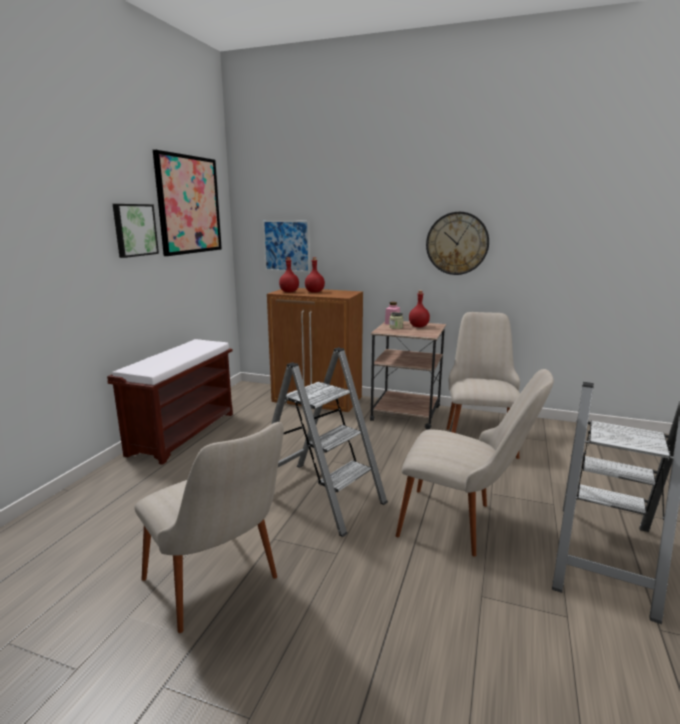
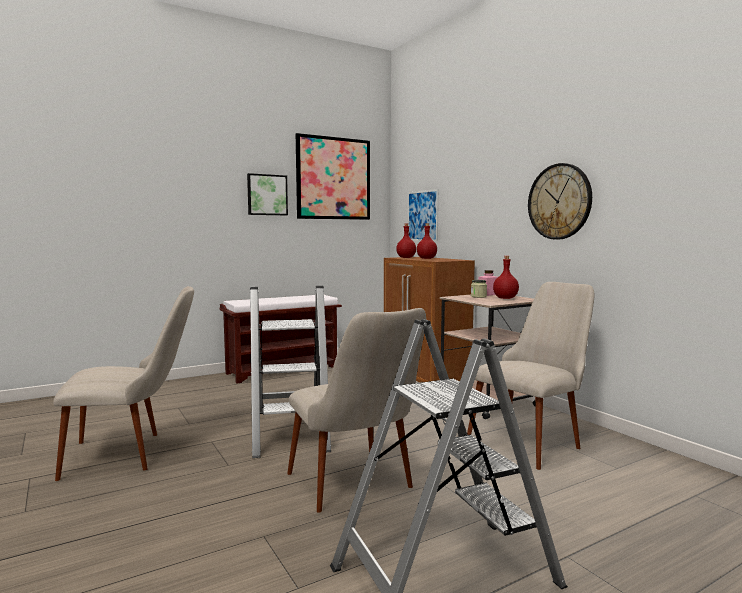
camera: 40 degrees right, 10 degrees down
(220, 590) = (132, 453): beige chair -> beige chair turned 105 degrees counterclockwise

